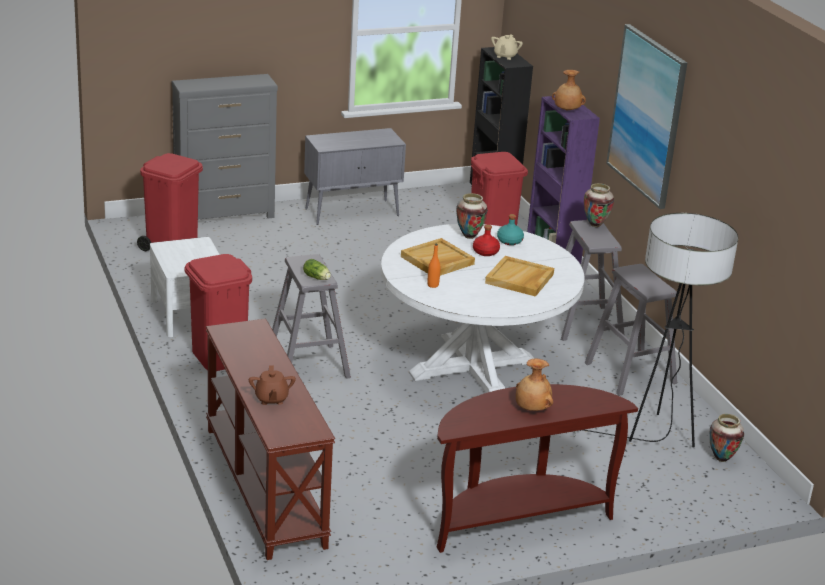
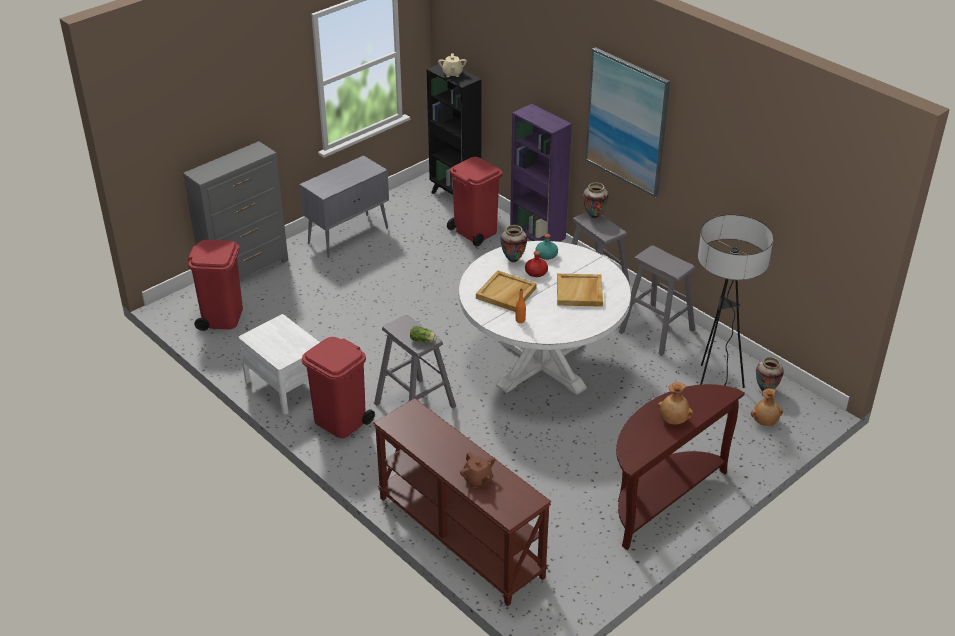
camera: 20 degrees left, 10 degrees up
(567, 110) = (542, 122): brown vase -> brown vase (765, 422)

